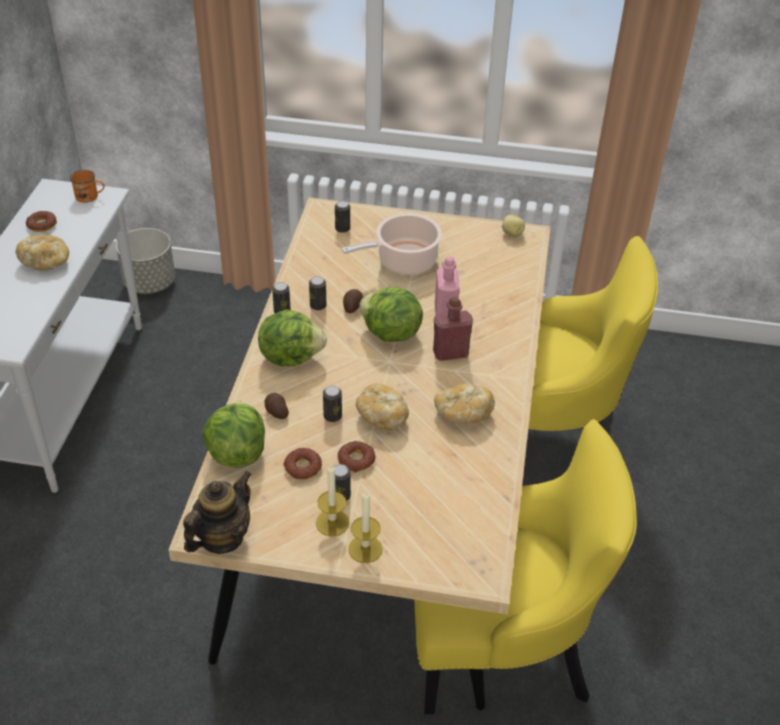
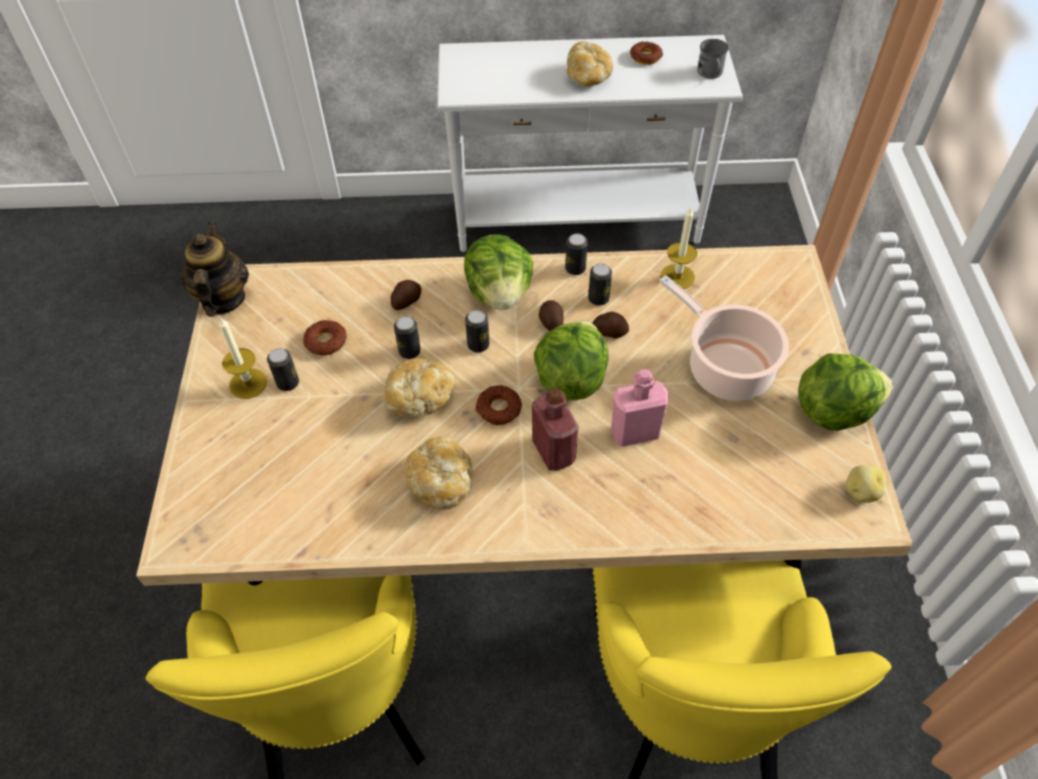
camera: 80 degrees right, 10 degrees up
(90, 196) = (711, 74): orange mug -> grey mug
(149, 283) = (770, 229): grey planter -> none
(221, 538) = (223, 299): teapot -> teapot turned 120 degrees counterclockwise
(236, 453) = (339, 283): lettuce -> lettuce (832, 410)
(332, 334) = (551, 323): none -> potato
(342, 229) = (764, 291): can -> can (478, 345)
(356, 460) = (344, 387): donut -> donut (498, 409)
(365, 549) = (213, 420): candle -> candle (677, 276)

